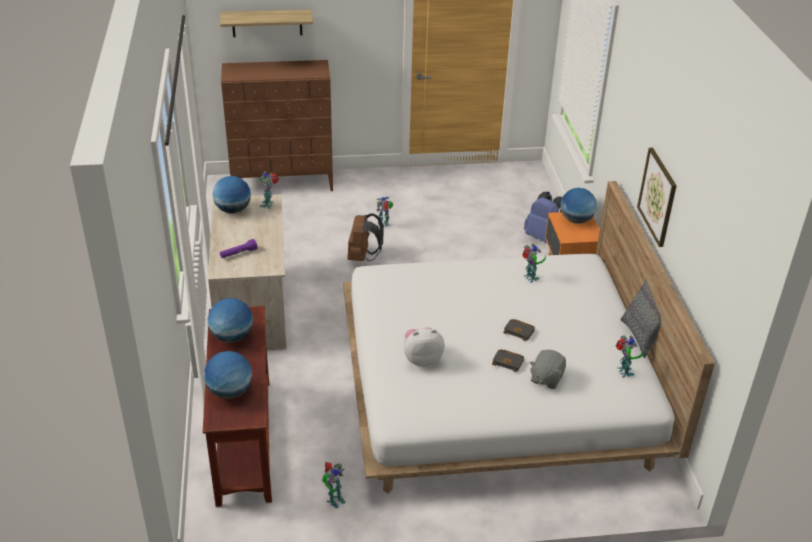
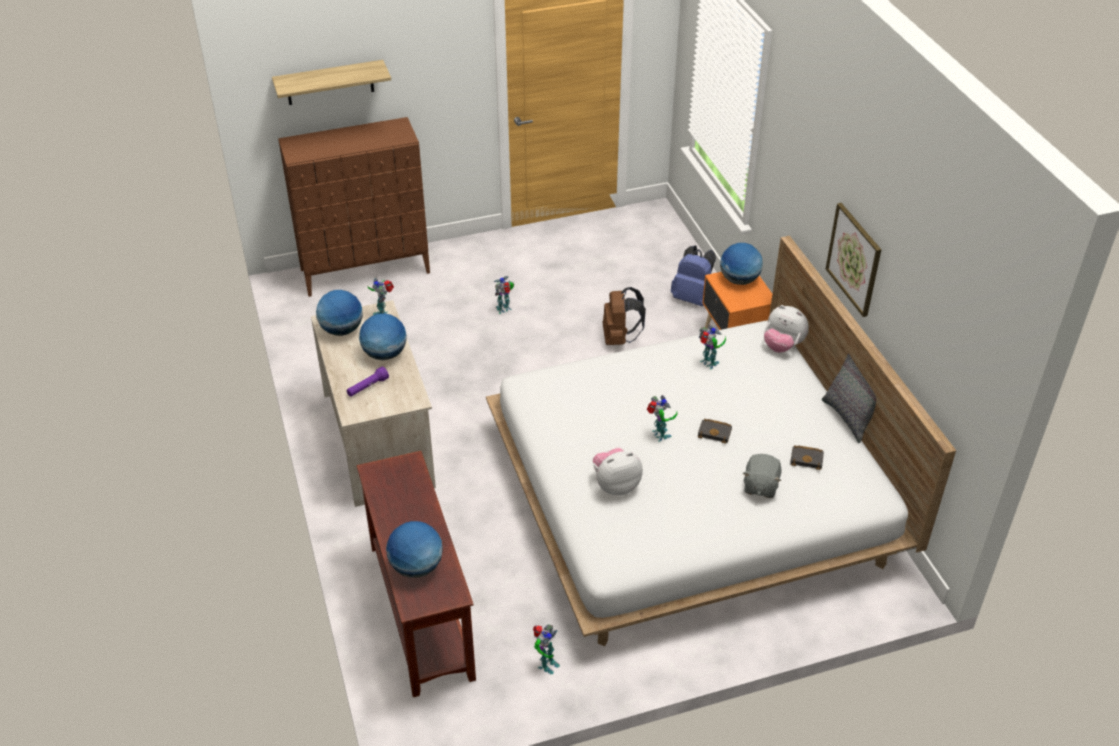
camera: 10 degrees left, 5 degrees up
(232, 337) = (396, 497): globe -> globe (384, 354)
(363, 257) = (491, 355): brown backpack -> brown backpack (620, 338)
(509, 362) = (714, 473): black book -> black book (807, 459)
(598, 274) = (782, 346): none -> plush toy
(624, 372) = (842, 465): toy robot -> toy robot (659, 435)

